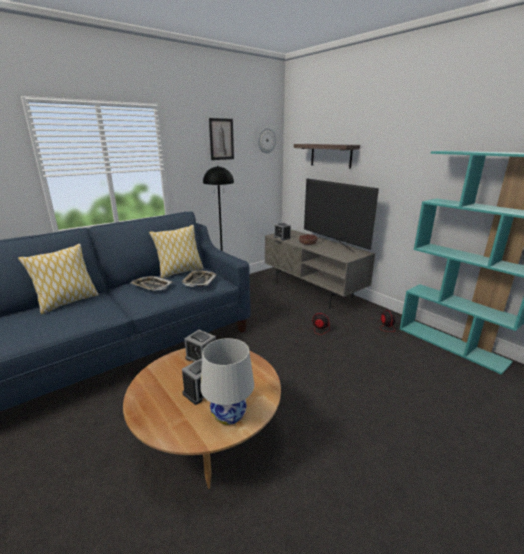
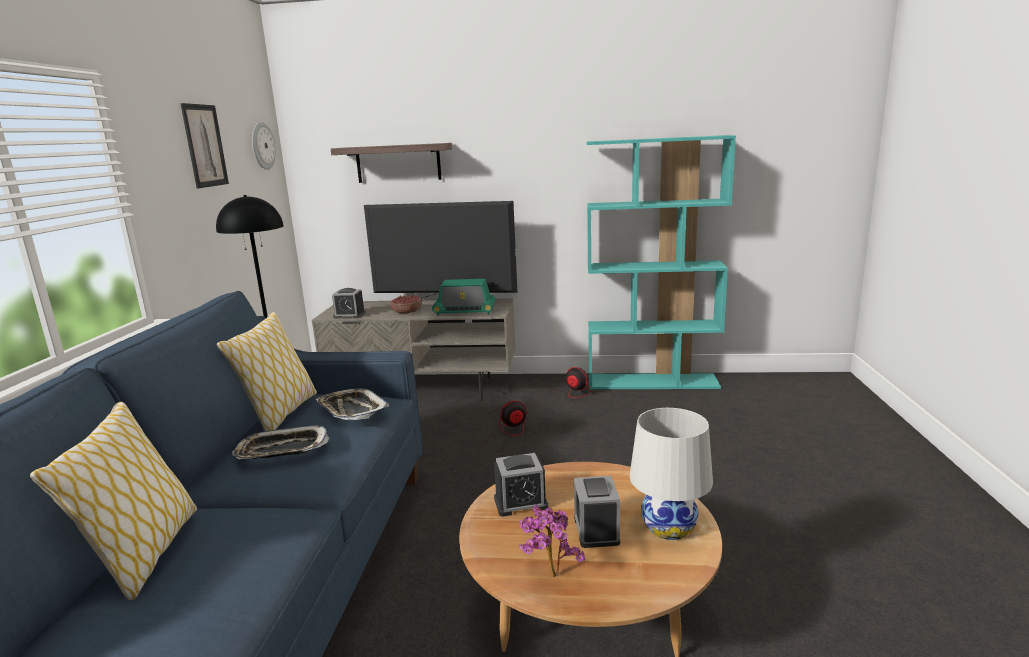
camera: 45 degrees left, 5 degrees down
(149, 395) = (549, 577): none -> potted plant
(334, 252) = (464, 311): none -> radio

